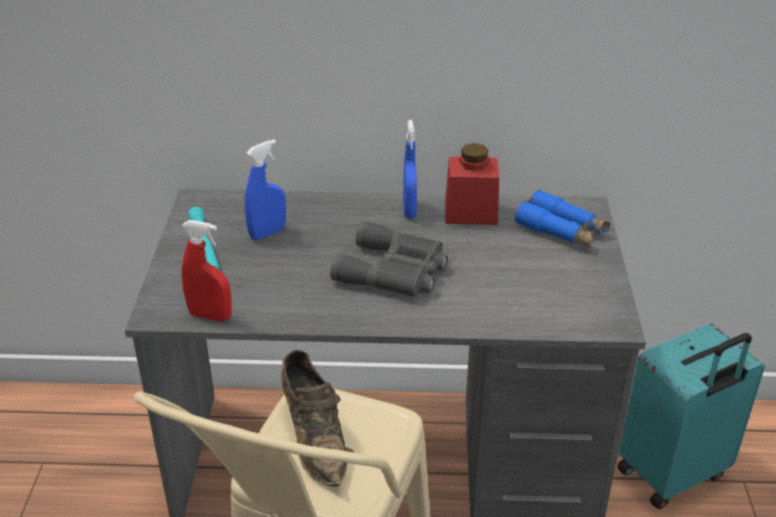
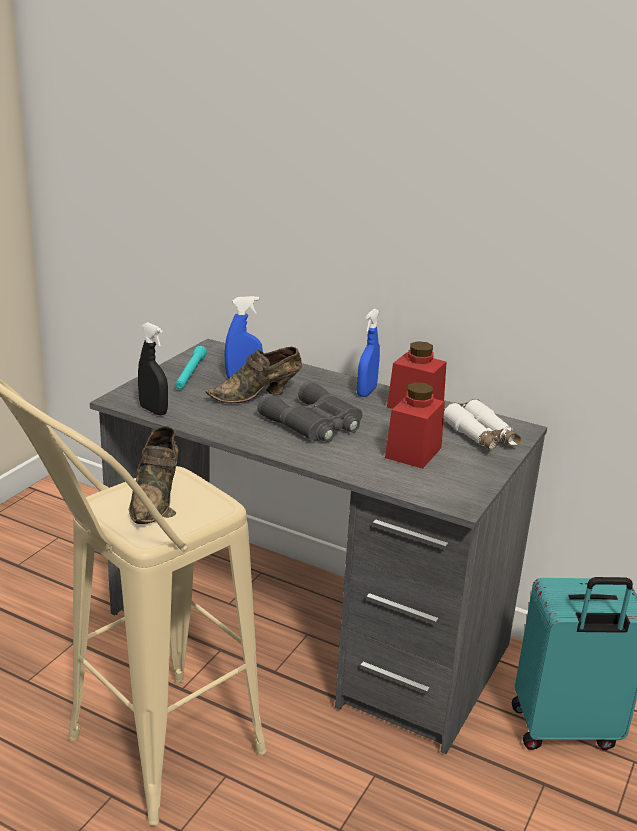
camera: 25 degrees right, 10 degrees down
(210, 316) = (153, 410): red spray bottle -> black spray bottle
(305, 253) = (258, 395): none -> brown shoe
(520, 275) = (413, 452): none -> red jar
(561, 230) = (481, 436): blue binoculars -> white binoculars

